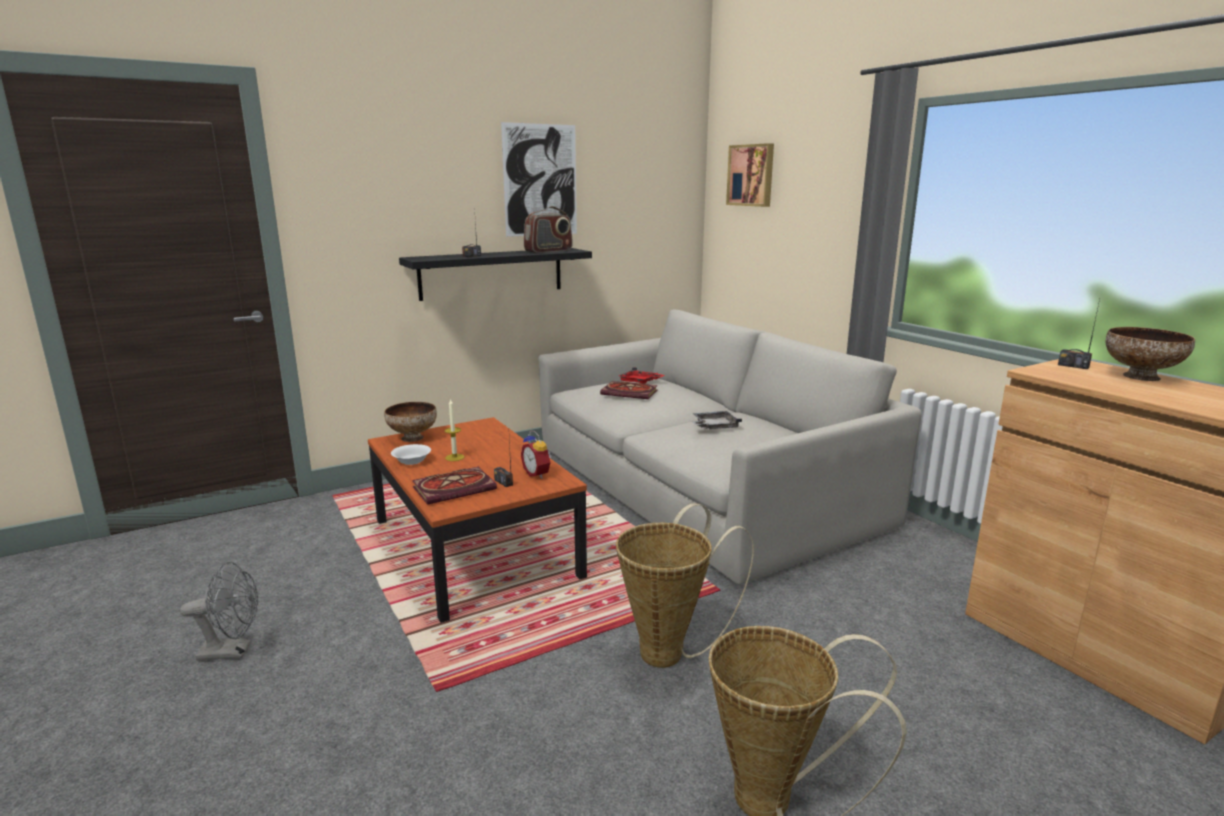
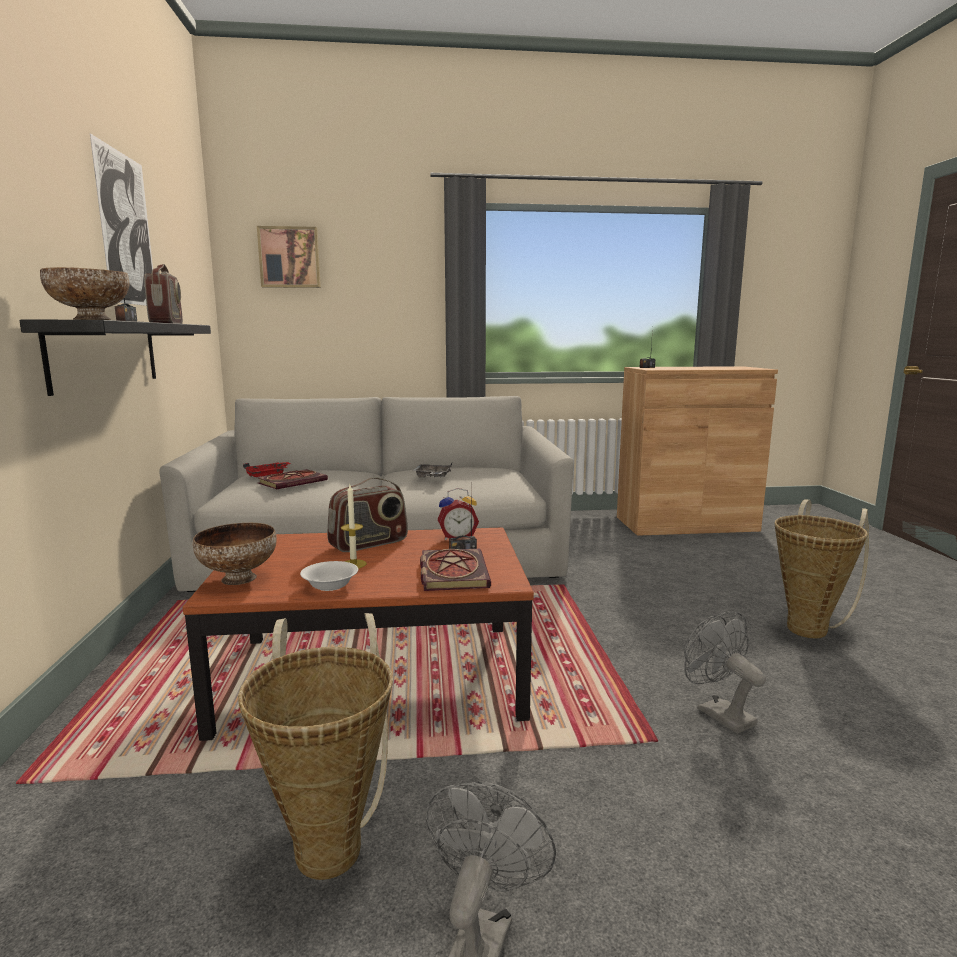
camera: 65 degrees left, 5 degrees down
(498, 725) = (718, 713): none -> grey fan
(501, 451) = (369, 544): none -> radio
(670, 651) = (637, 621): basket -> basket (330, 841)
(1140, 376) = (674, 367): bowl -> bowl (90, 319)

